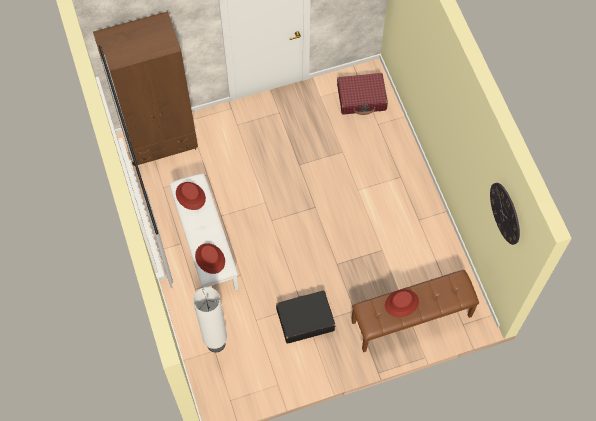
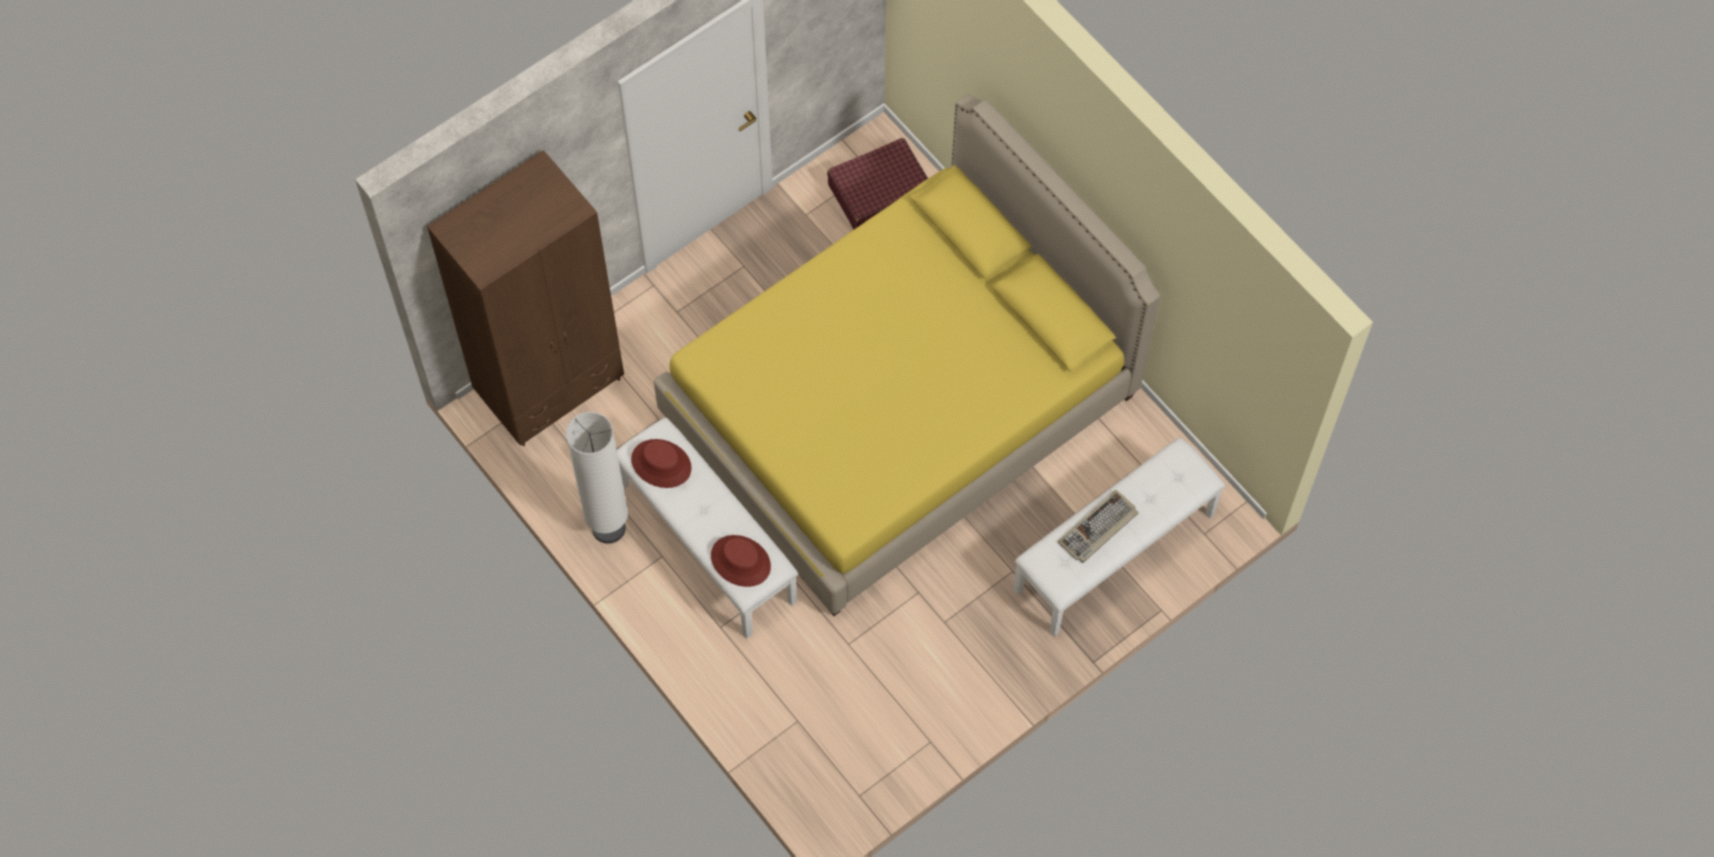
camera: 20 degrees left, 0 degrees up
(216, 343) = (795, 707): white floor lamp -> white floor lamp (608, 528)
(305, 320) = (933, 615): black suitcase -> none
(329, 207) = (899, 406): none -> yellow bed
(401, 303) = (1098, 529): red hat -> keyboard
(411, 319) = (1114, 553): brown bench -> white bench
(505, 213) = (1238, 317): wall clock -> none

